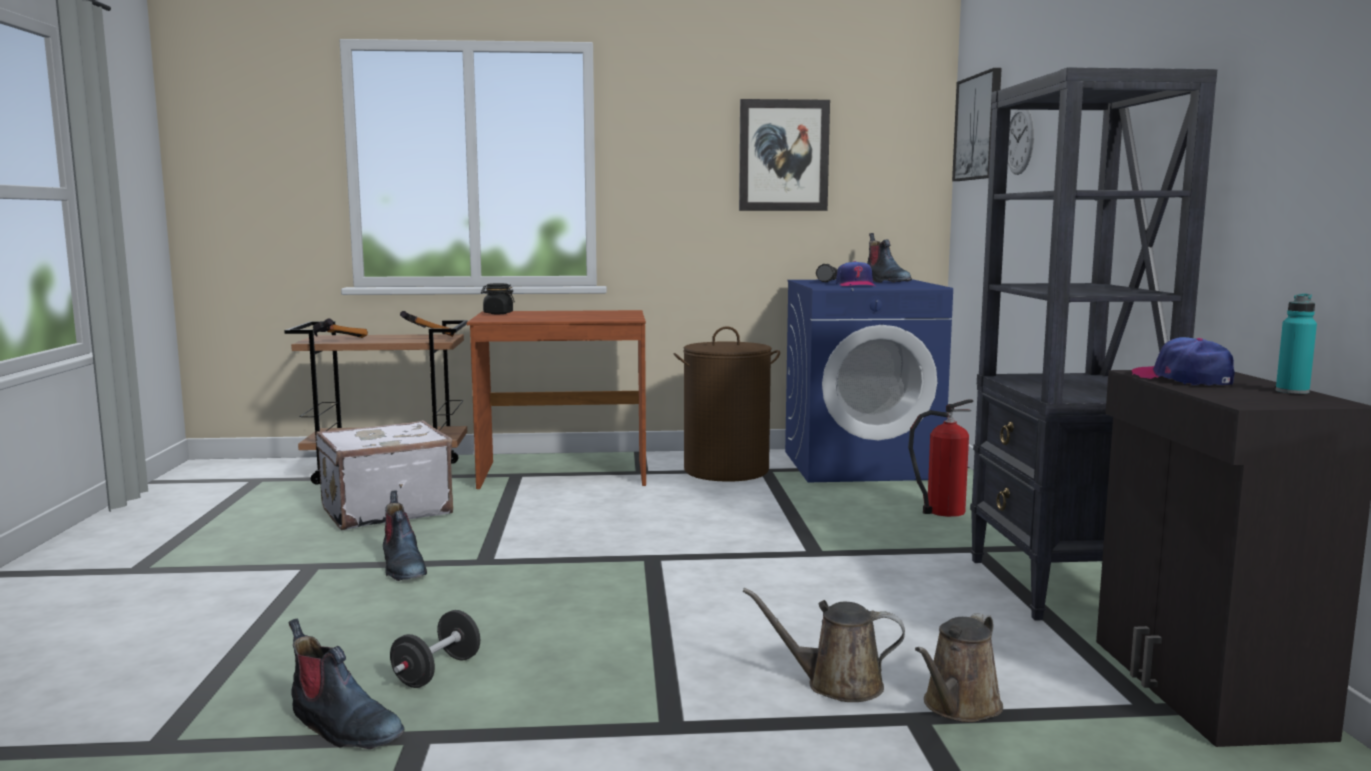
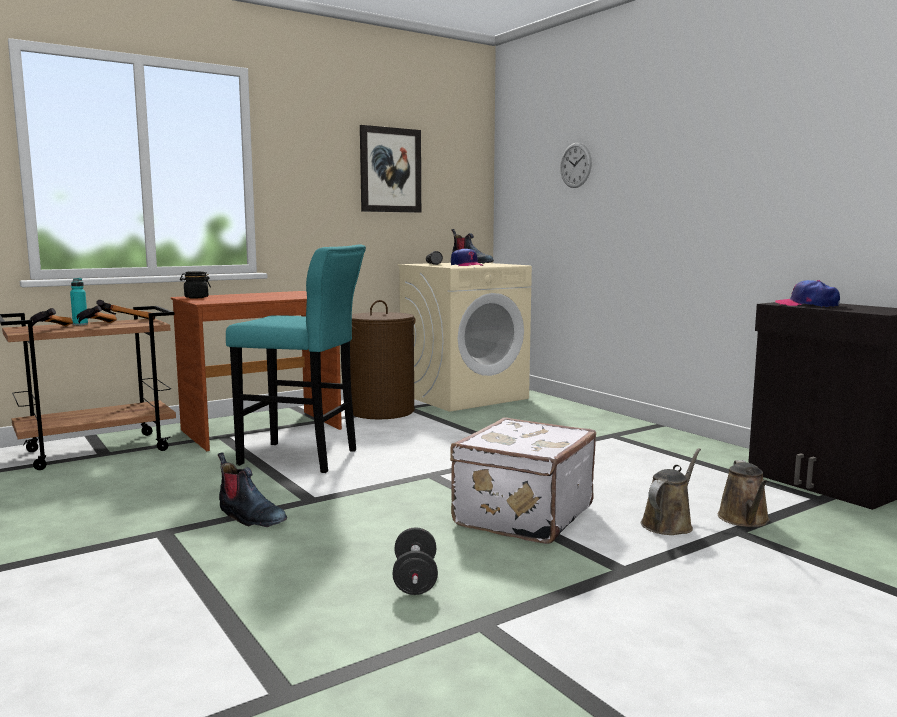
camera: 30 degrees left, 0 degrees up
(342, 727) = (414, 634): boot -> none
(385, 340) = (97, 326): none -> hammer
(385, 510) = (151, 479): white suitcase -> white suitcase (521, 515)
(553, 513) = (304, 458): none -> turquoise stool
(836, 684) = (669, 524): brown watering can -> brown watering can turned 150 degrees clockwise
(861, 465) = (464, 396): blue washing machine -> beige washing machine
(942, 511) = (559, 417): fire extinguisher -> none
(979, 127) = (526, 156): picture -> none
(1061, 587) = (686, 448): black bookcase -> none
(1292, 391) = (871, 307): turquoise bottle -> turquoise bottle (80, 324)

